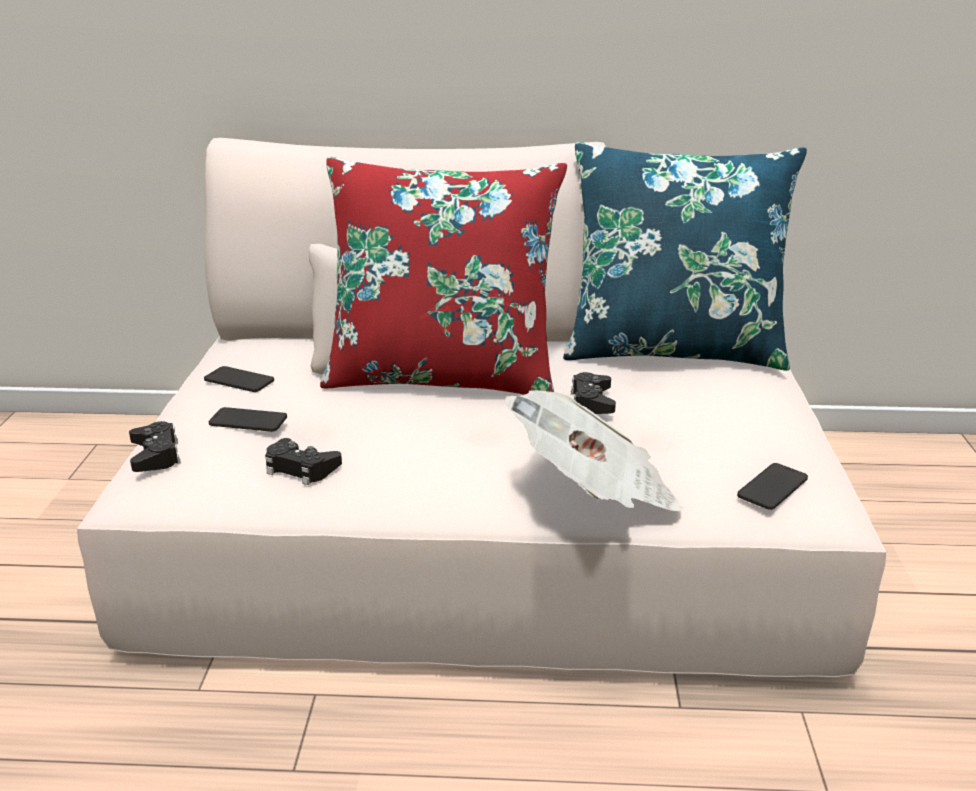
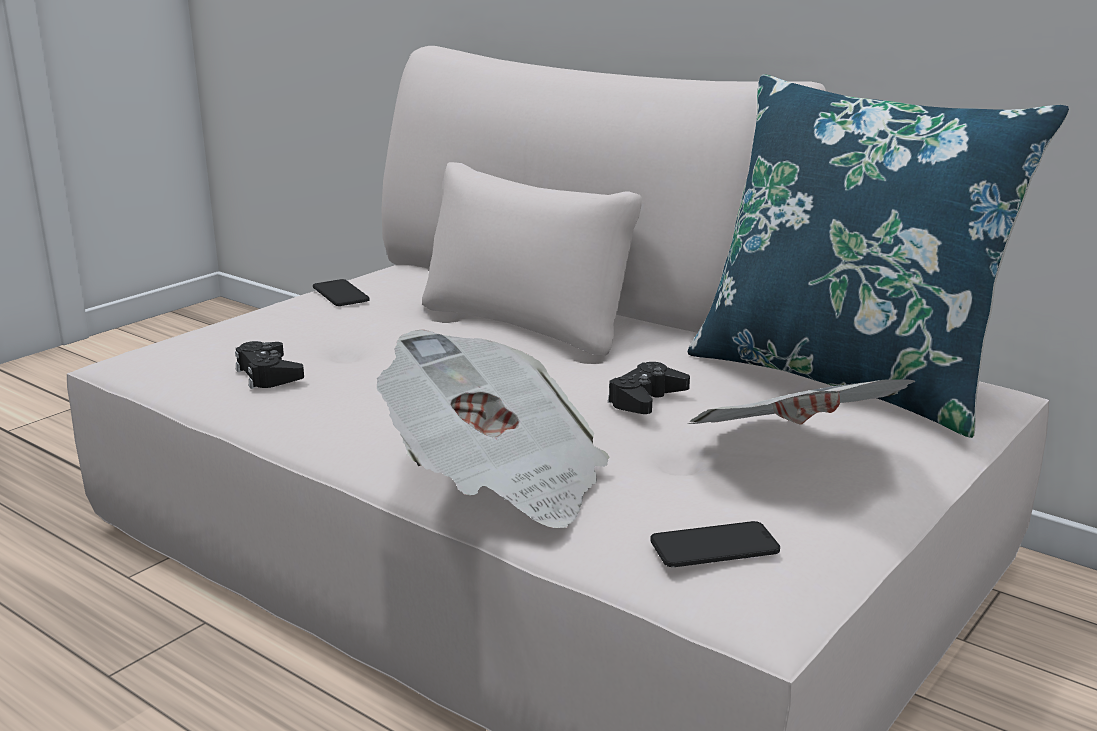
camera: 35 degrees right, 5 degrees down
(155, 455) = (180, 331): black game controller -> none
(248, 420) = (293, 326): phone -> none
(442, 377) = (529, 337): red pillow -> none
(724, 415) = (790, 457): none -> newspaper

